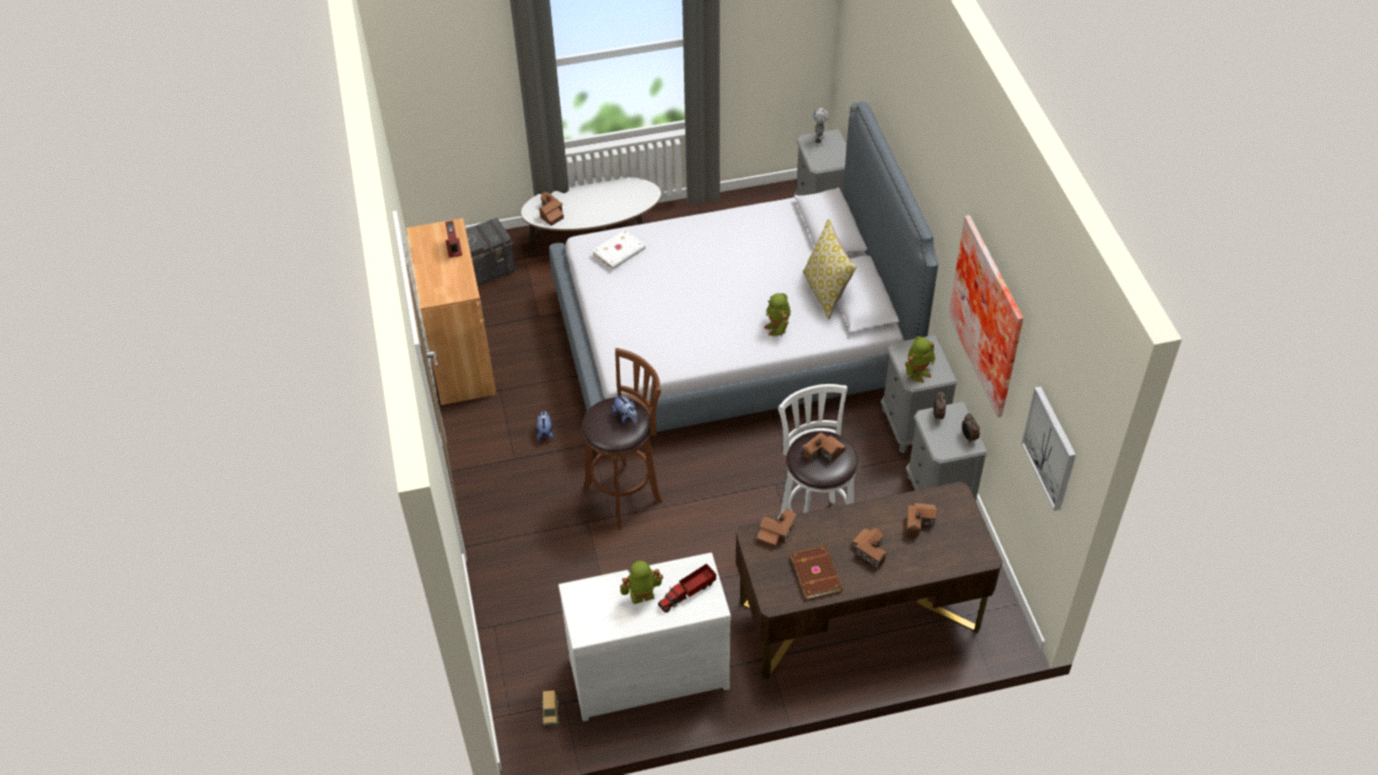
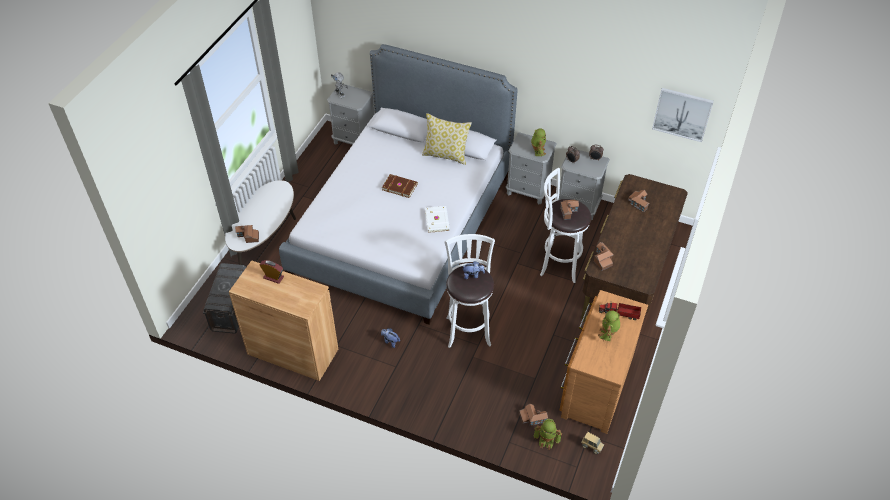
camera: 55 degrees left, 0 degrees up
(620, 252) = (329, 217): white book -> white book (437, 220)
(626, 494) = (468, 329): brown stool -> white stool
(646, 670) = (594, 386): white dresser -> brown dresser
(688, 592) = (620, 313): toy truck -> toy truck turned 105 degrees clockwise
(777, 328) = (452, 186): toy robot -> toy robot (546, 440)
(817, 573) = (640, 258): brown book -> brown book (399, 186)
(870, 550) = (642, 231): toy house -> toy house (532, 418)
(991, 315) = (588, 82): picture -> none

